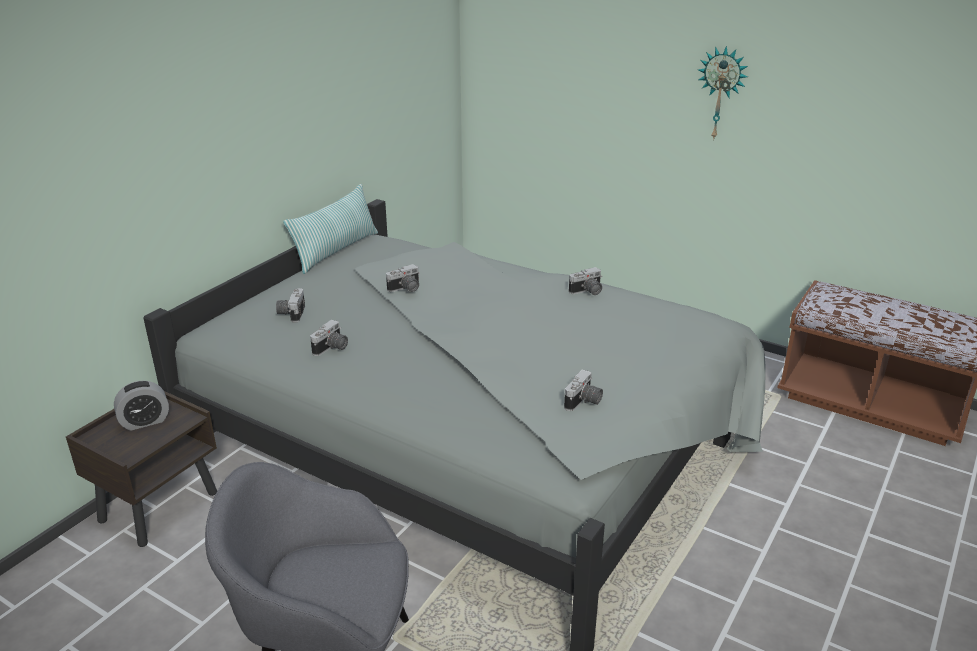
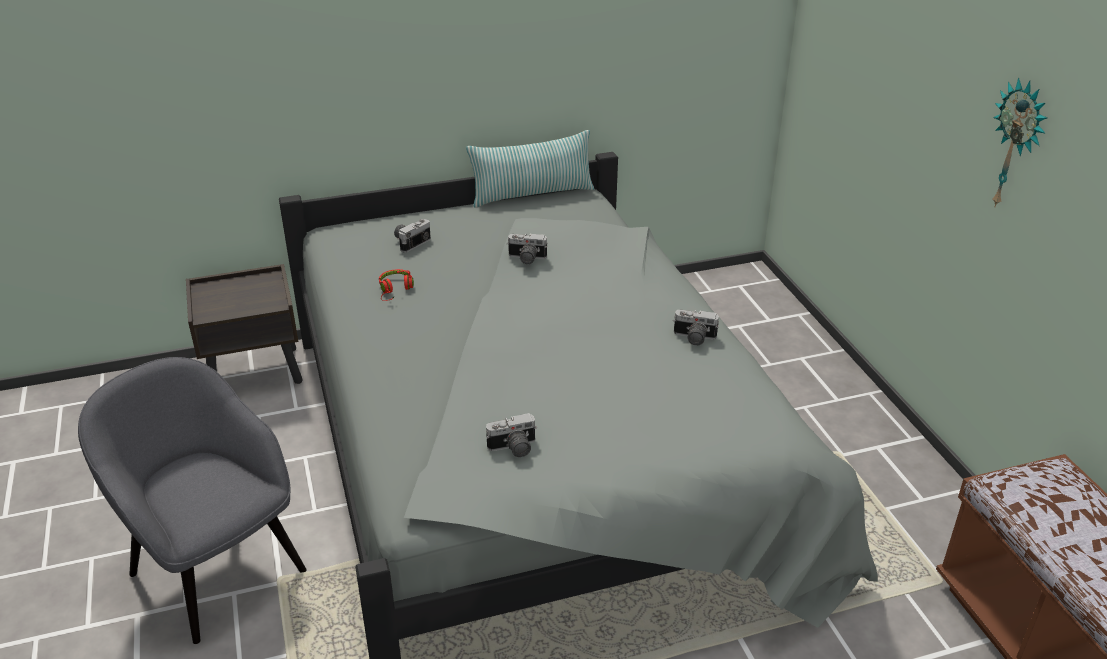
camera: 40 degrees right, 5 degrees up
(145, 421) = (247, 292): alarm clock -> none
(332, 348) = (395, 290): camera -> red headphones

